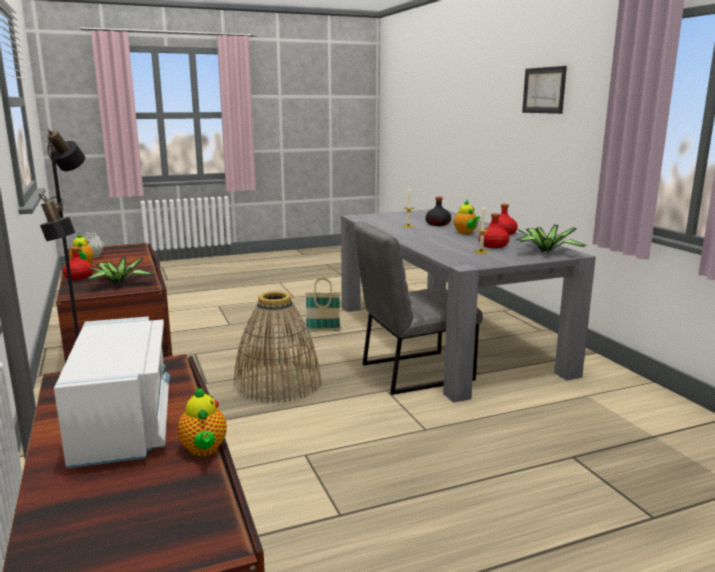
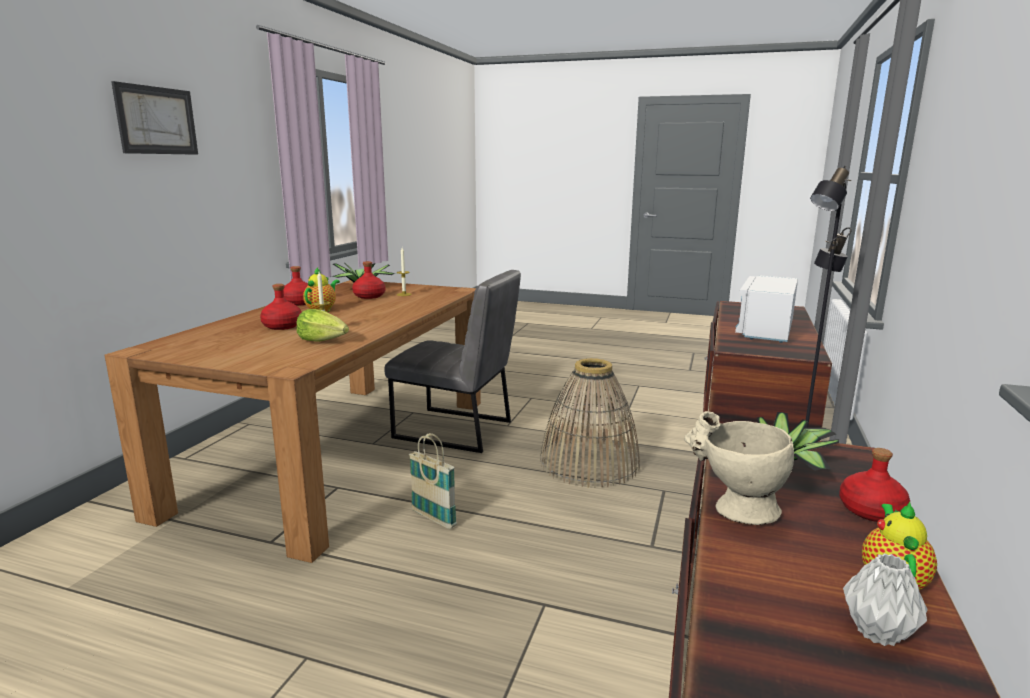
camera: 140 degrees left, 0 degrees up
(140, 267) = (734, 510): none -> beige vase
(204, 450) = (725, 317): teapot -> none
(388, 224) = (323, 340): none -> lettuce
(438, 224) = (282, 326): black bottle -> red bottle
(444, 337) = (342, 451): grey dining table -> brown dining table

